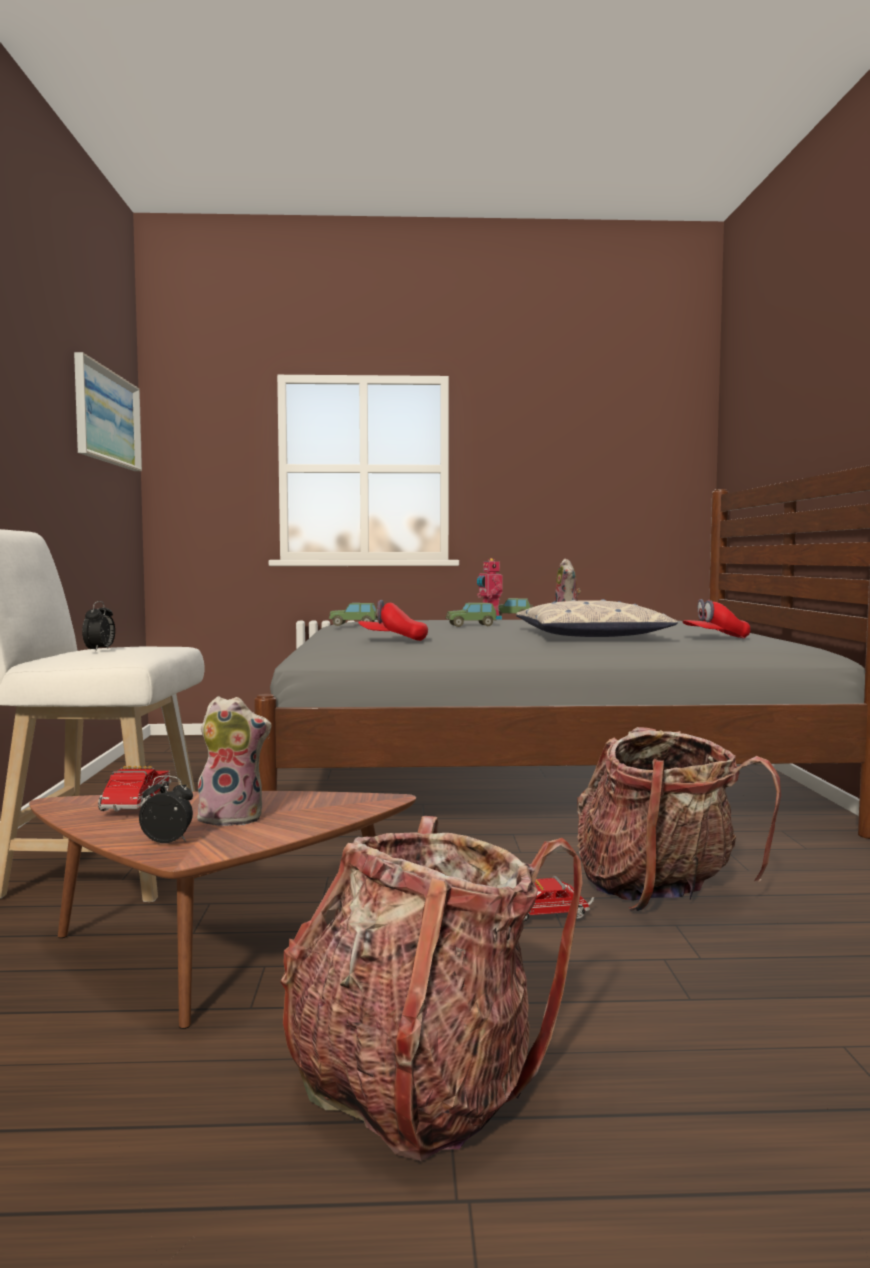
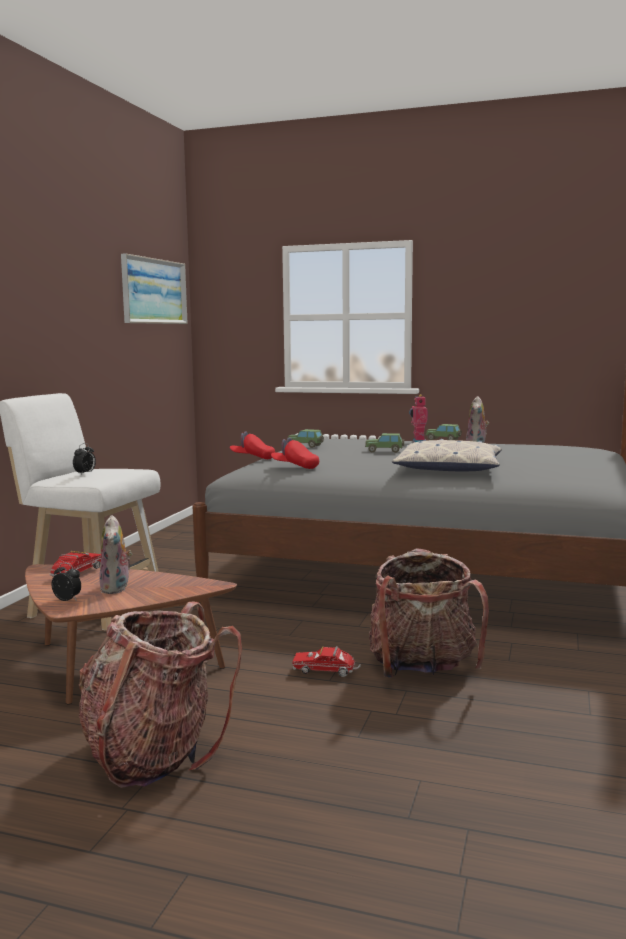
camera: 20 degrees right, 5 degrees up
(233, 818) = (117, 588): plush toy -> plush toy turned 60 degrees clockwise
(716, 638) = (542, 476): red cap -> red cap (252, 458)

